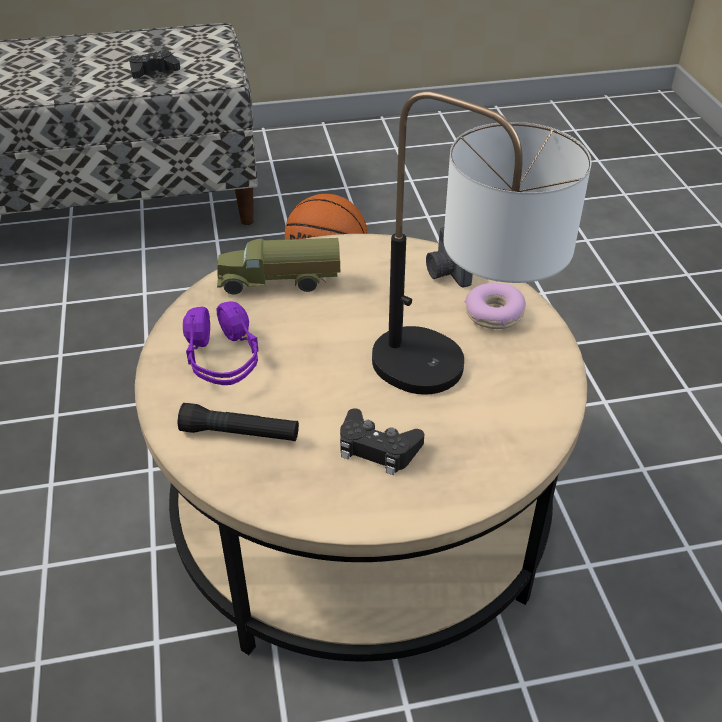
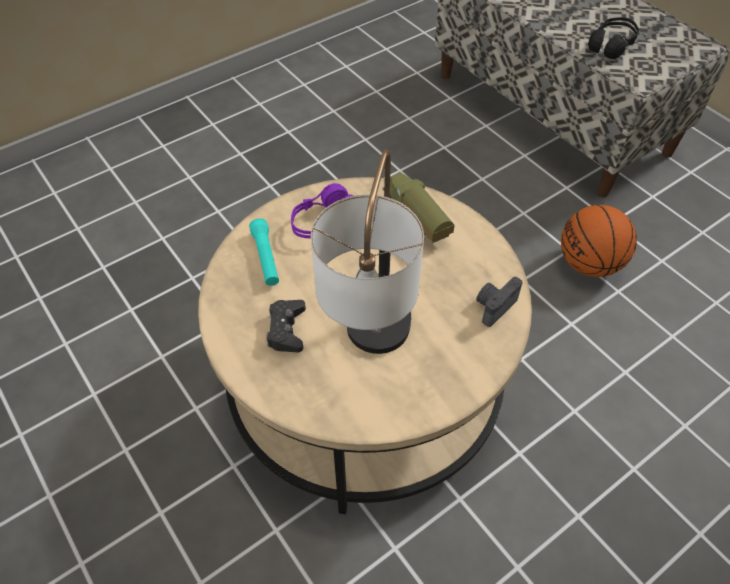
camera: 65 degrees right, 10 degrees up
(153, 71) = (611, 45): black game controller -> black headphones
(240, 433) = (266, 258): black flashlight -> turquoise flashlight
(494, 314) = (462, 352): donut -> none

